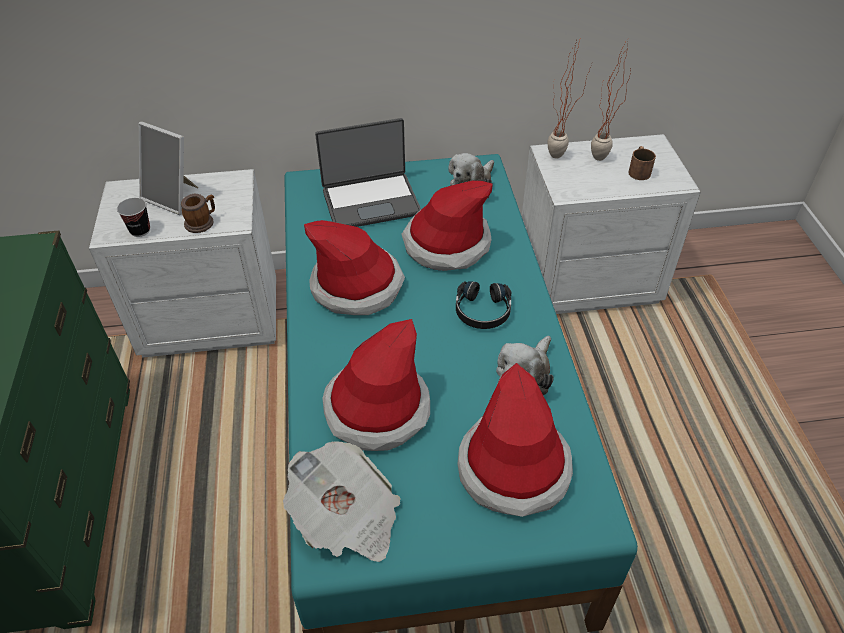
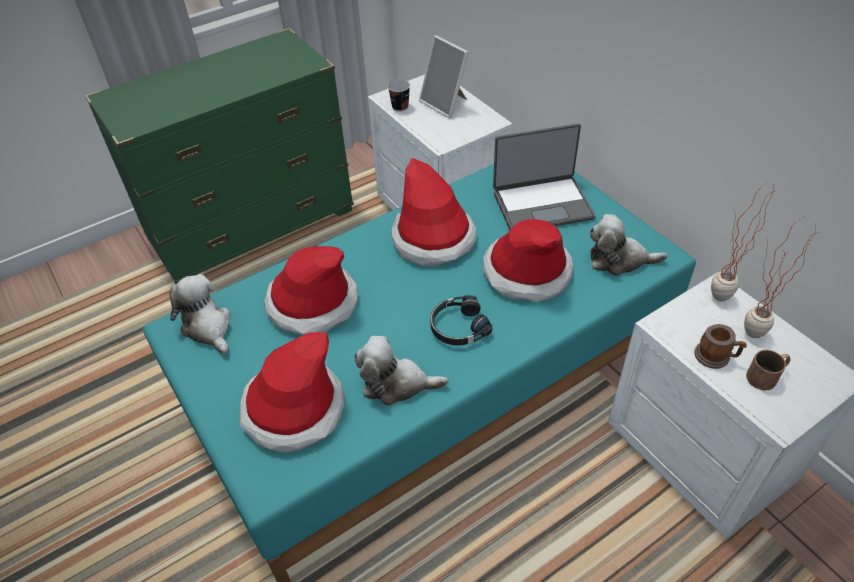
camera: 65 degrees right, 0 degrees up
(174, 197) = (446, 104): picture frame -> picture frame turned 45 degrees counterclockwise
(202, 222) = (430, 128): mug -> mug (716, 357)
(347, 518) = (208, 327): newspaper -> plush toy
(371, 201) = (542, 204): laptop -> laptop turned 60 degrees counterclockwise

